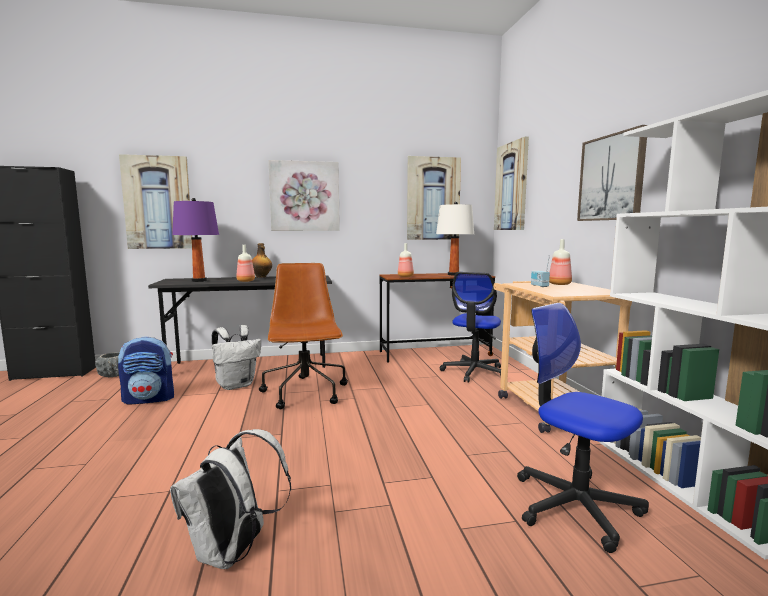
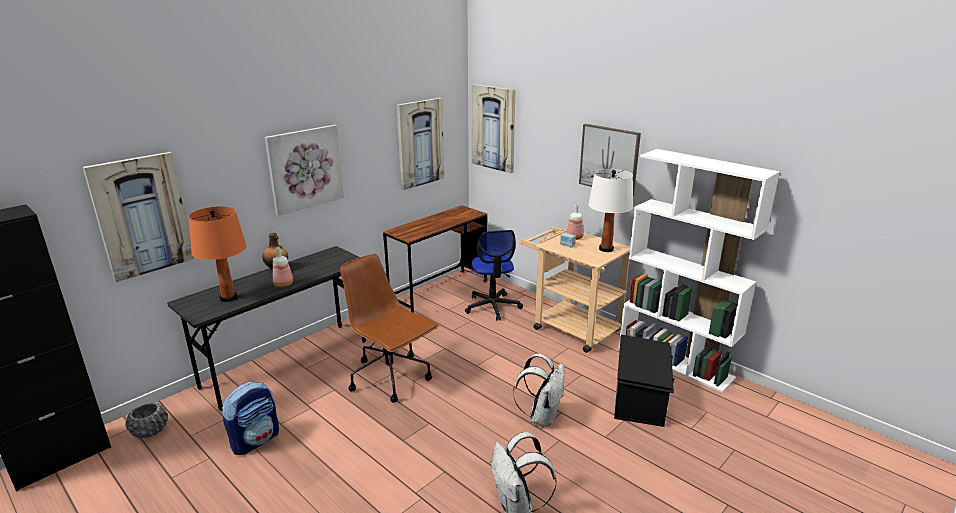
camera: 35 degrees left, 15 degrees up
(199, 281) = (228, 298): purple table lamp -> orange table lamp
(236, 385) = (314, 392): white backpack -> white backpack (541, 416)
(406, 276) = (416, 232): bottle -> none
(453, 274) = (450, 217): white table lamp -> white table lamp (606, 249)
(575, 505) = (640, 398): office chair -> black storage box

